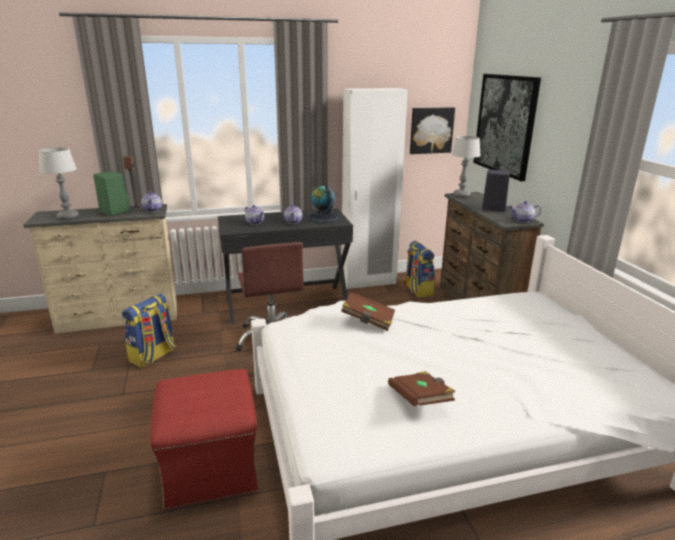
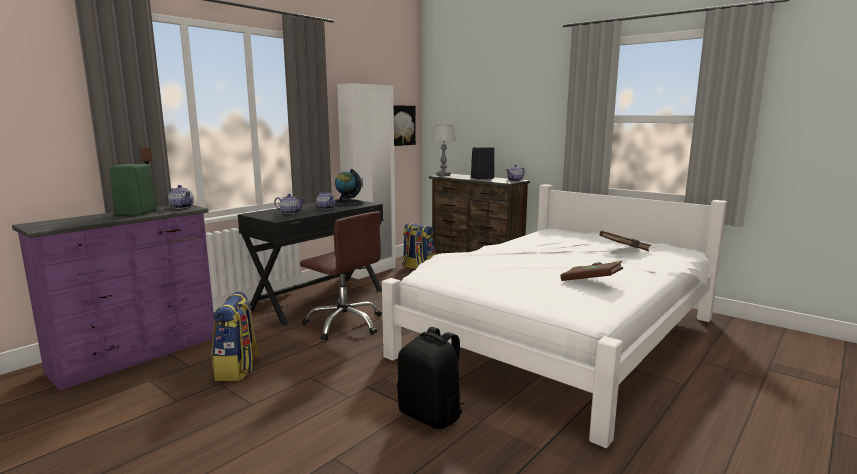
camera: 35 degrees left, 10 degrees down
(68, 217) = (82, 222): table lamp -> none
(120, 318) = (138, 355): beige dresser -> purple dresser
(211, 468) = (431, 415): red ottoman -> black backpack
(368, 320) = (481, 257): brown book -> brown book (624, 250)
(505, 125) = (470, 113): picture -> none

